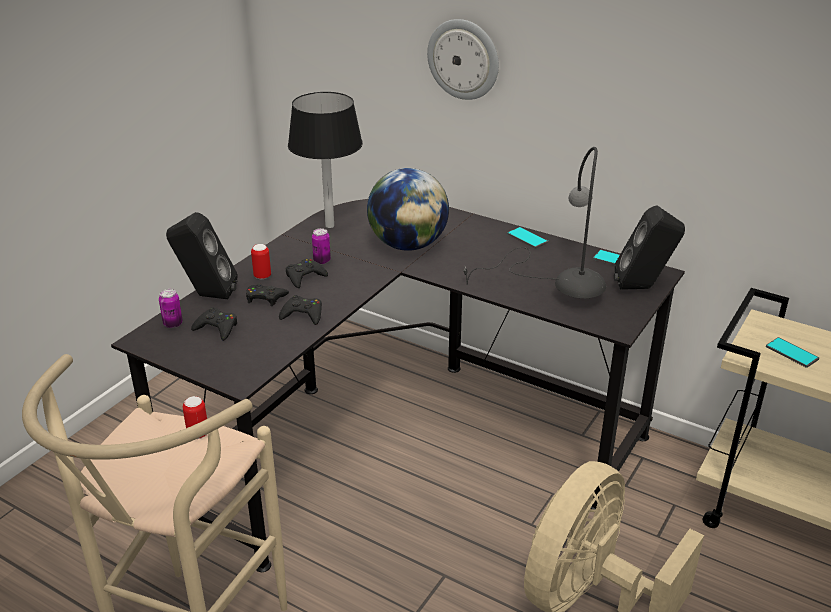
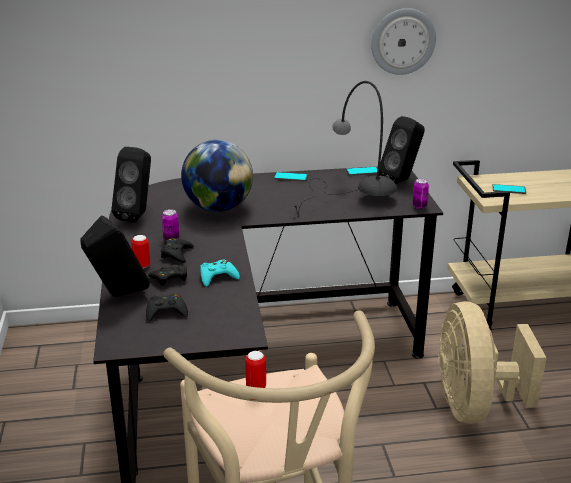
camera: 40 degrees left, 5 degrees down
(173, 324) = (124, 324): can -> can (419, 206)
(303, 314) = (217, 276): black game controller -> turquoise game controller
(330, 226) = (138, 216): black table lamp -> black speaker
(463, 59) = (206, 45): wall clock -> wall clock (403, 41)

